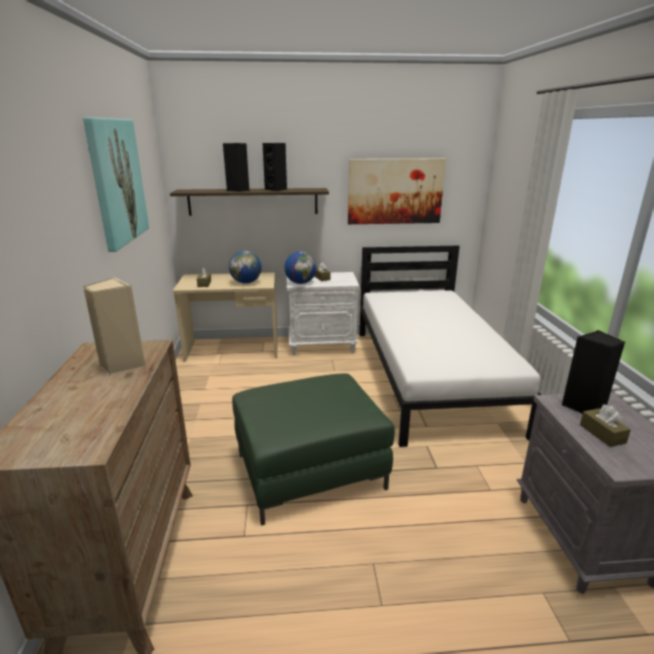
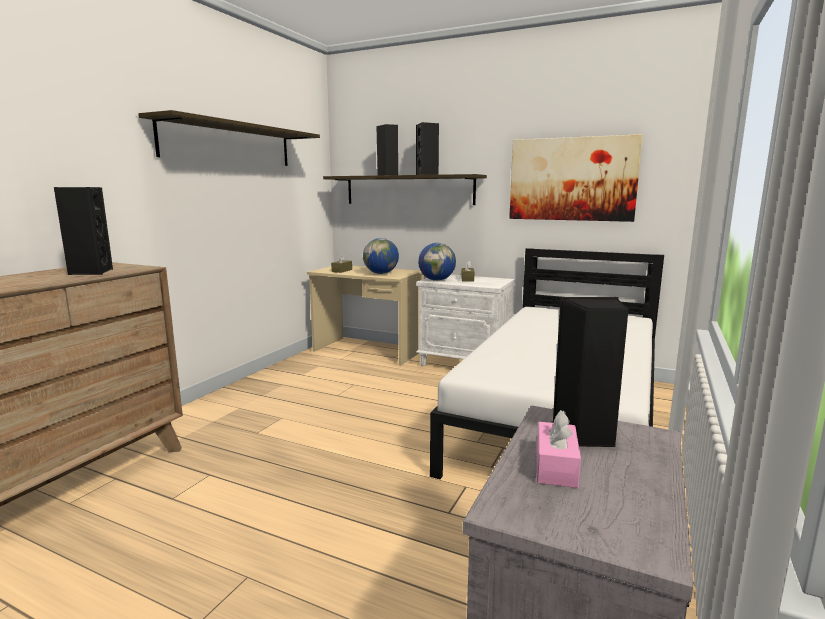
camera: 30 degrees right, 10 degrees down
(116, 181) = (229, 144): picture -> shelf
(122, 365) = (90, 272): beige speaker -> black speaker
(309, 471) = (302, 467): green ottoman -> none
(602, 434) = (556, 466): brown tissue box -> pink tissue box

